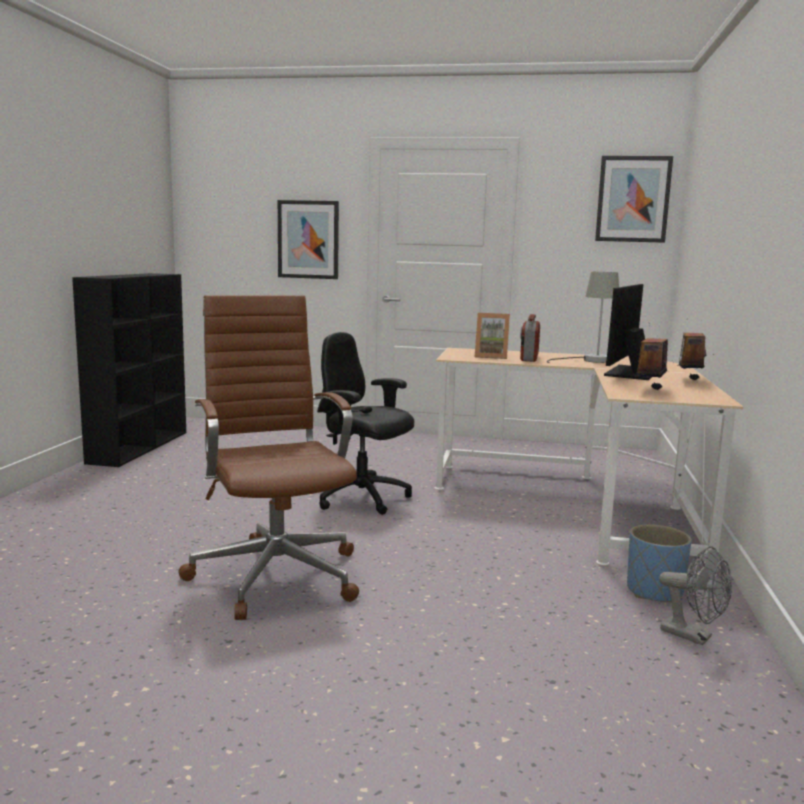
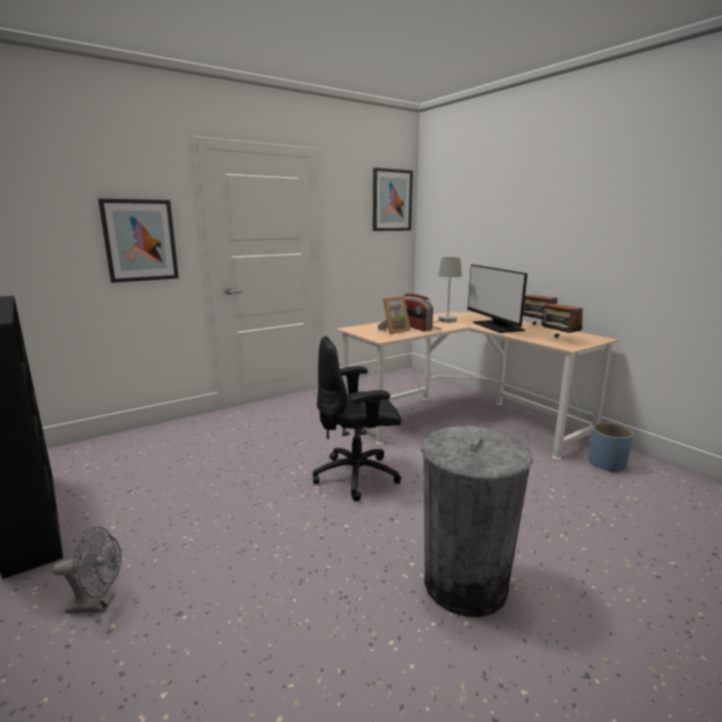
camera: 45 degrees left, 5 degrees up
(276, 574) = (465, 584): brown office chair -> grey trash can
(693, 636) = (670, 483): grey fan -> grey fan (98, 604)

